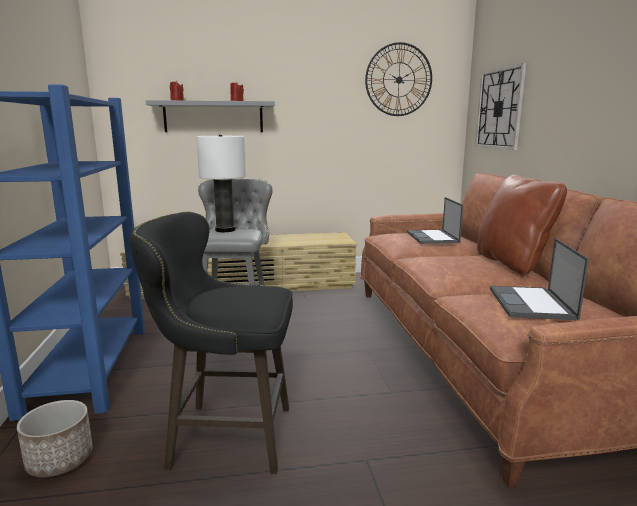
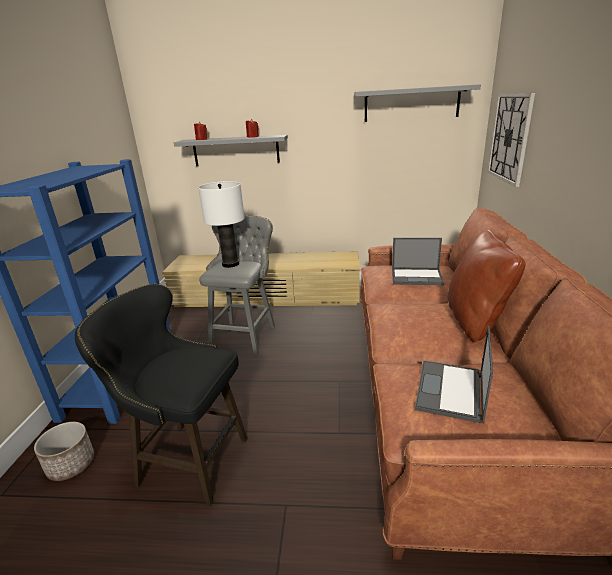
camera: 15 degrees right, 10 degrees up
(398, 80) = (411, 104): wall clock -> grey shelf
(433, 237) = (417, 277): laptop -> laptop turned 90 degrees counterclockwise

